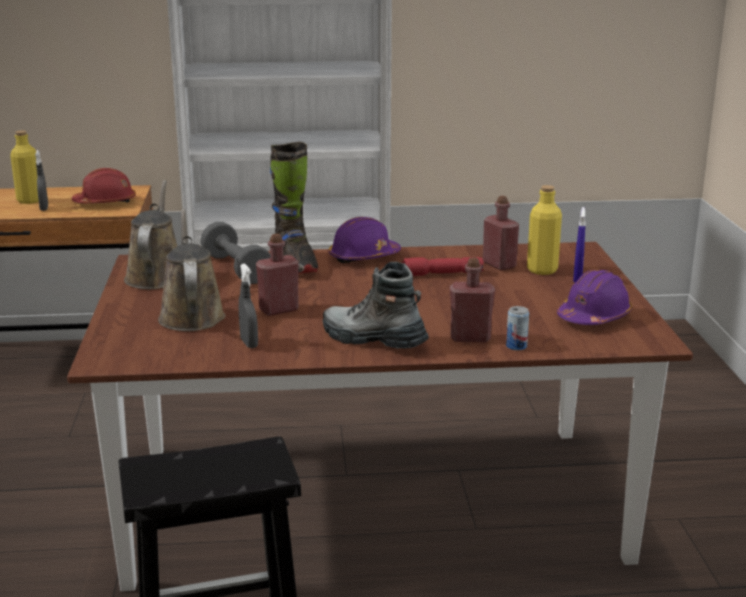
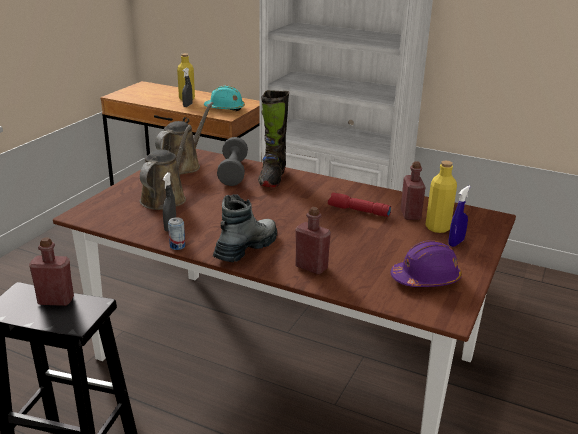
camera: 30 degrees right, 5 degrees up
(105, 202) = (225, 108): red hard hat -> turquoise hard hat
(279, 310) = (219, 208): red bottle -> red bottle (56, 300)
(363, 257) = (323, 184): purple hard hat -> none
(373, 340) = (246, 248): boot -> boot turned 60 degrees clockwise
(516, 346) = (335, 284): can -> can (177, 246)

